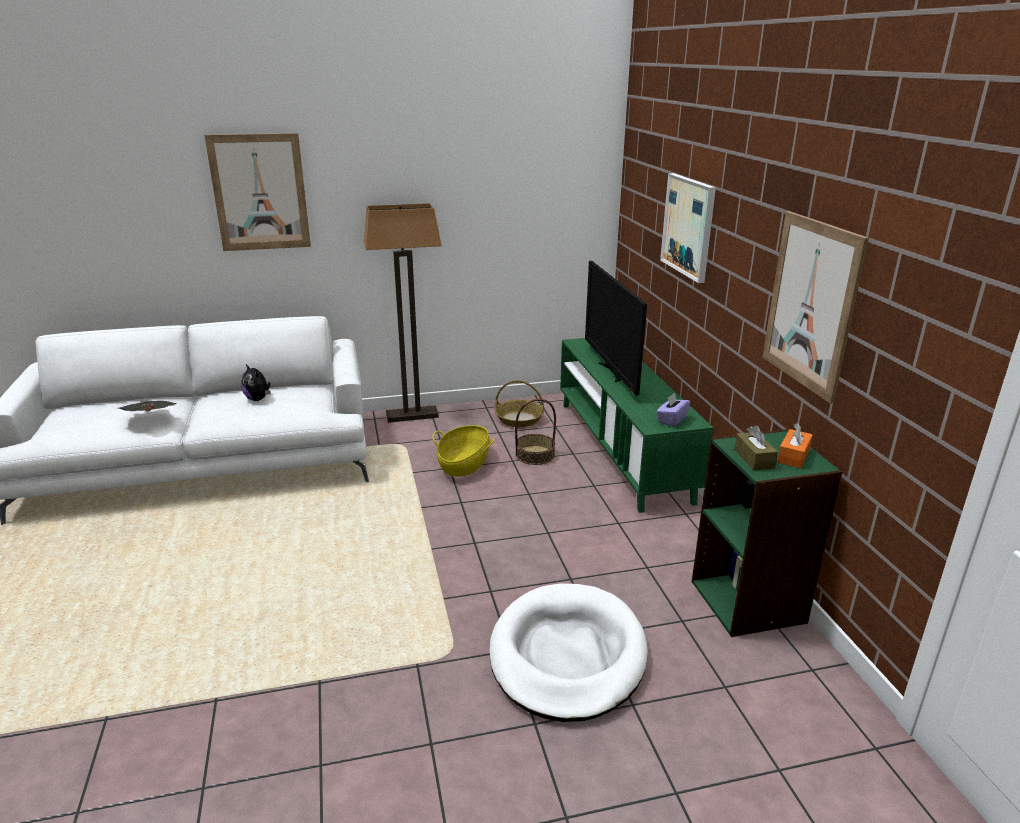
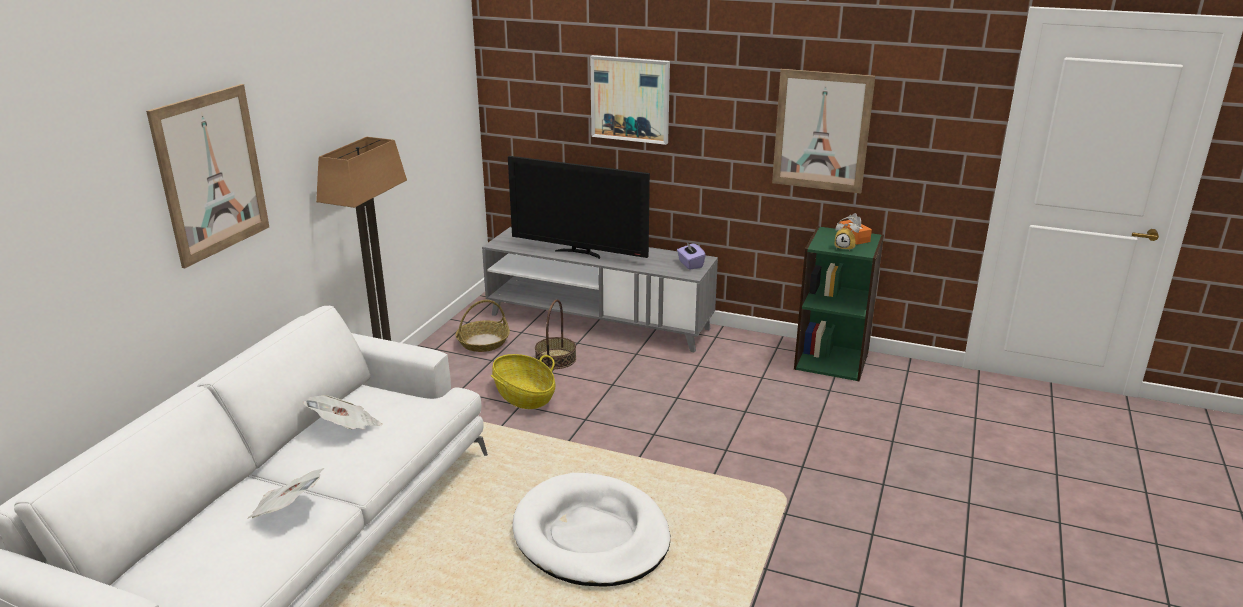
camera: 55 degrees left, 0 degrees up
(258, 399) = (346, 428): plush toy -> newspaper
(567, 655) = (827, 446): white dog bed -> white dog bed (591, 535)
(622, 449) = (599, 321): green tv stand -> grey tv stand
(754, 459) = (845, 248): brown tissue box -> alarm clock

